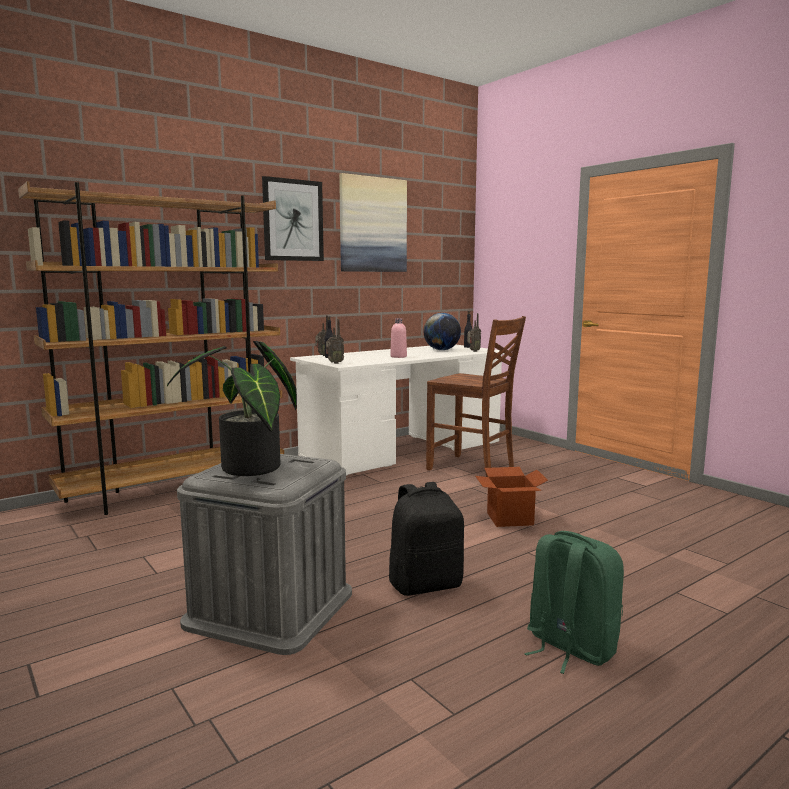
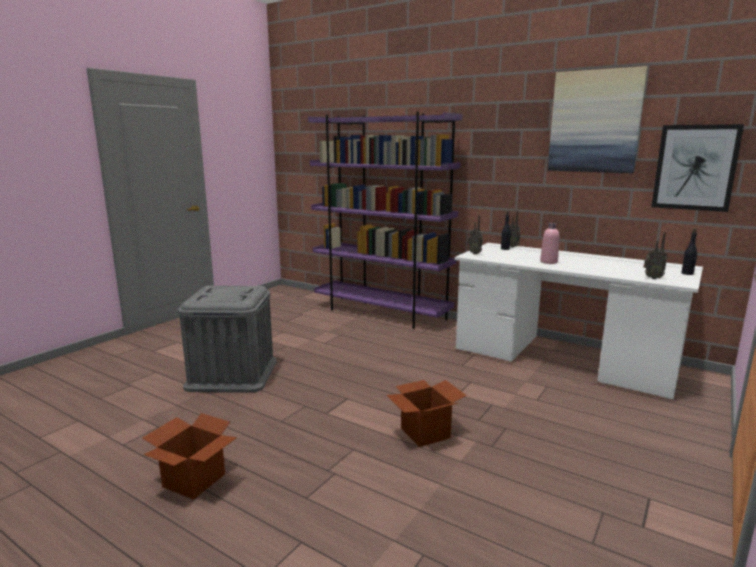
camera: 70 degrees right, 5 degrees up
(176, 489) = (381, 313): brown bookcase -> purple bookcase
(248, 470) = (219, 291): potted plant -> none
(293, 220) = (503, 123): picture -> picture (695, 167)
(426, 584) = (275, 413): black backpack -> none
(441, 350) = (633, 268): globe -> none
(472, 469) = (550, 398): brown chair -> none
(569, 647) = (194, 480): green backpack -> cardboard box

